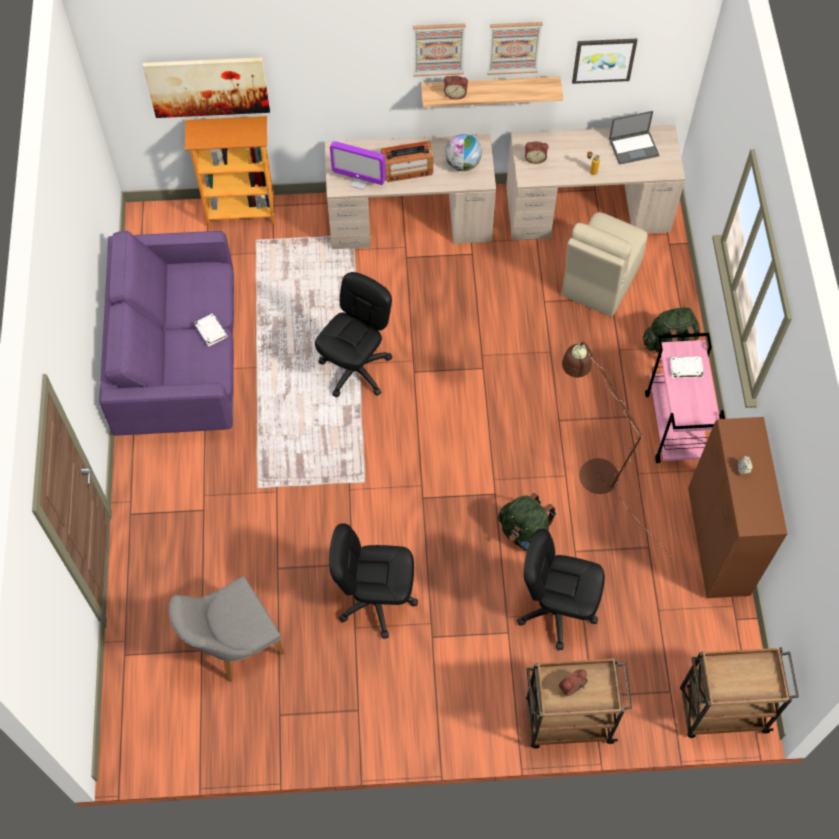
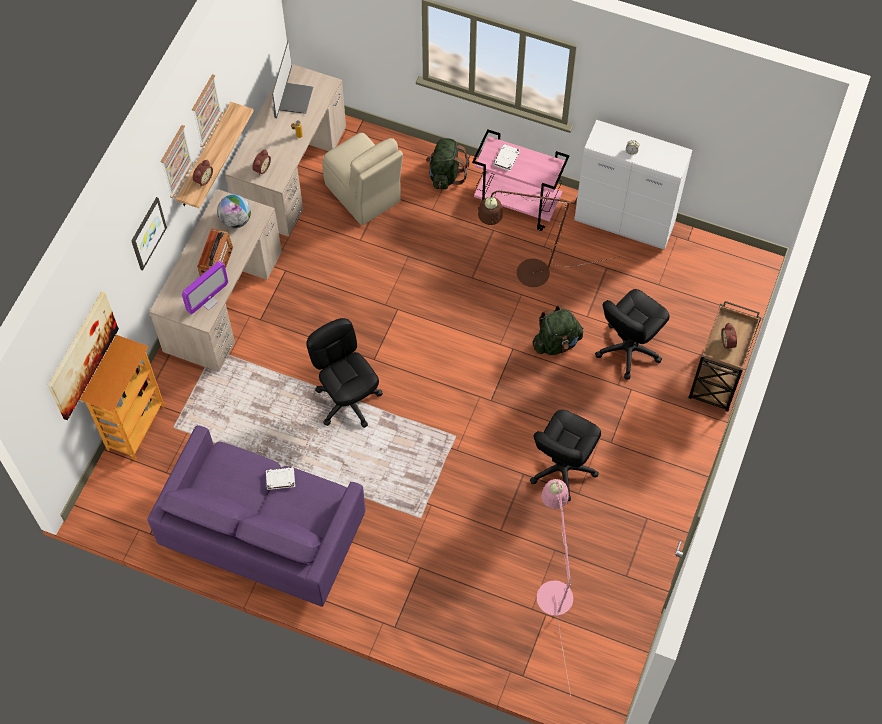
camera: 65 degrees left, 0 degrees up
(233, 645) = (553, 588): grey chair -> pink floor lamp
(603, 59) = (243, 62): picture -> picture (147, 233)
(634, 147) = (292, 98): laptop -> monitor
(718, 544) = (625, 223): brown cabinet -> white cabinet
(721, 711) = (750, 281): brown cart -> none

